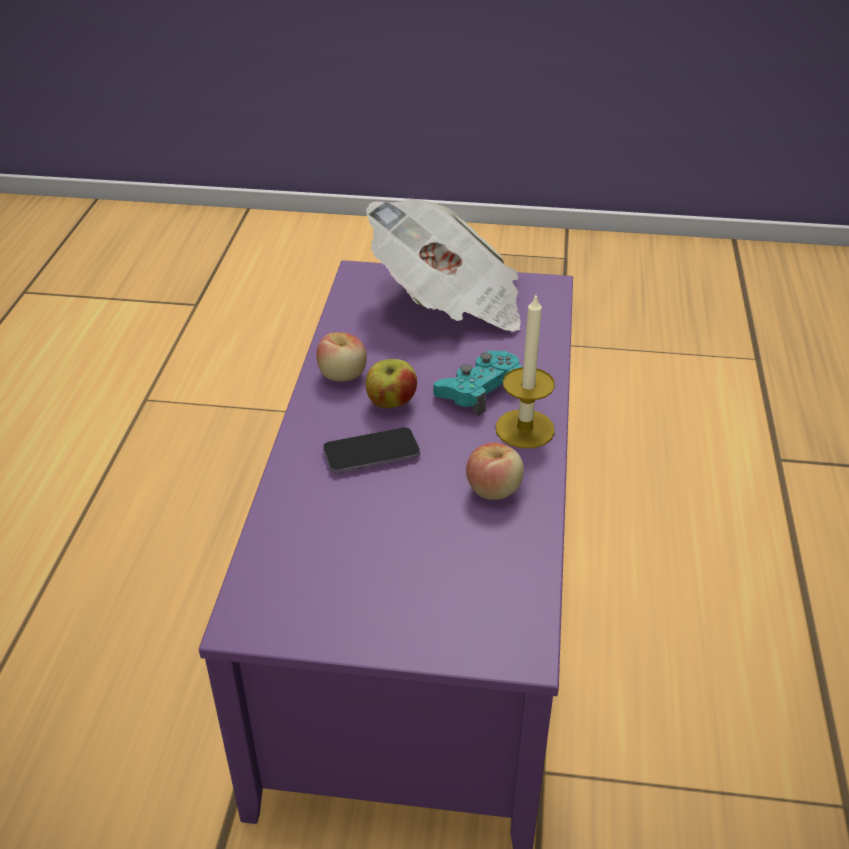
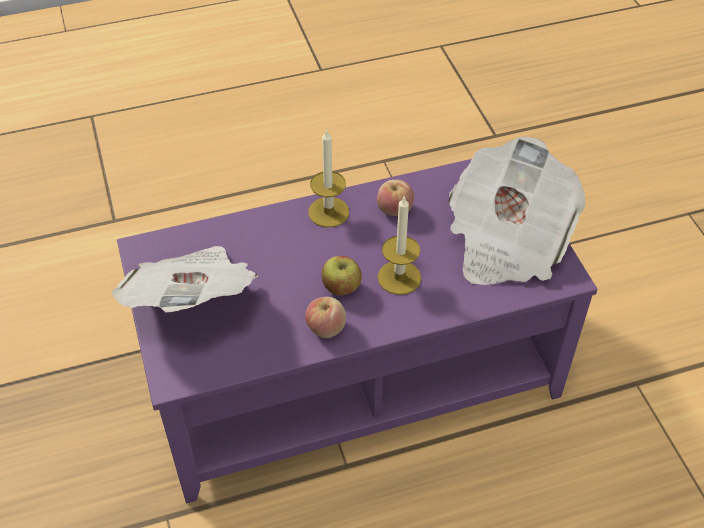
camera: 115 degrees left, 10 degrees up
(361, 584) = (506, 239): none -> newspaper
(371, 453) = (399, 277): phone -> candle
(479, 389) = (299, 246): turquoise game controller -> none

